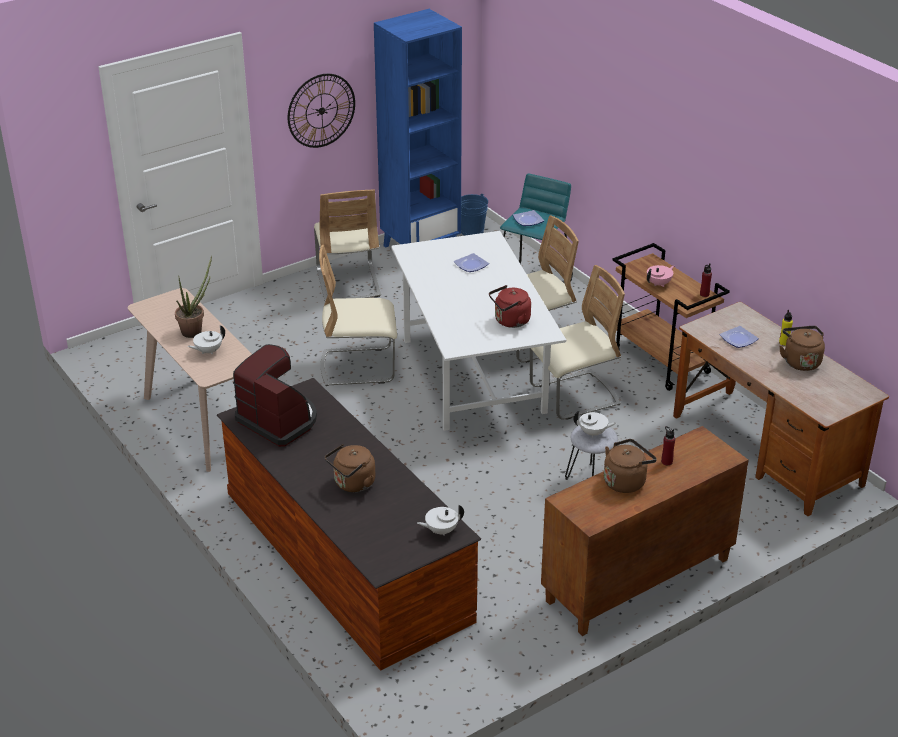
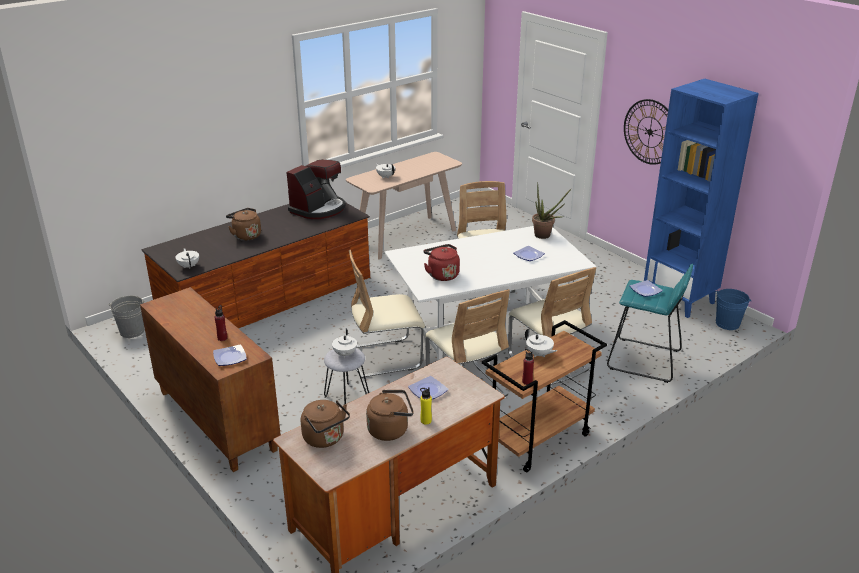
camera: 85 degrees right, 5 degrees down
(195, 330) = (410, 171): potted plant -> potted plant (545, 236)
(348, 283) = (603, 272): beige chair -> beige chair (385, 358)
(425, 689) = (132, 331): none -> grey bucket
(626, 481) = (201, 319): brown kettle -> brown kettle (325, 439)
(659, 284) = (539, 354): pink teapot -> white teapot
(706, 453) = (230, 358): none -> plate

